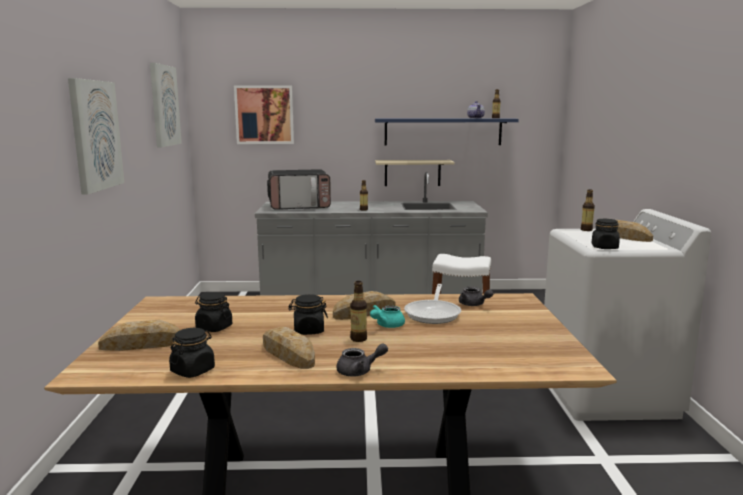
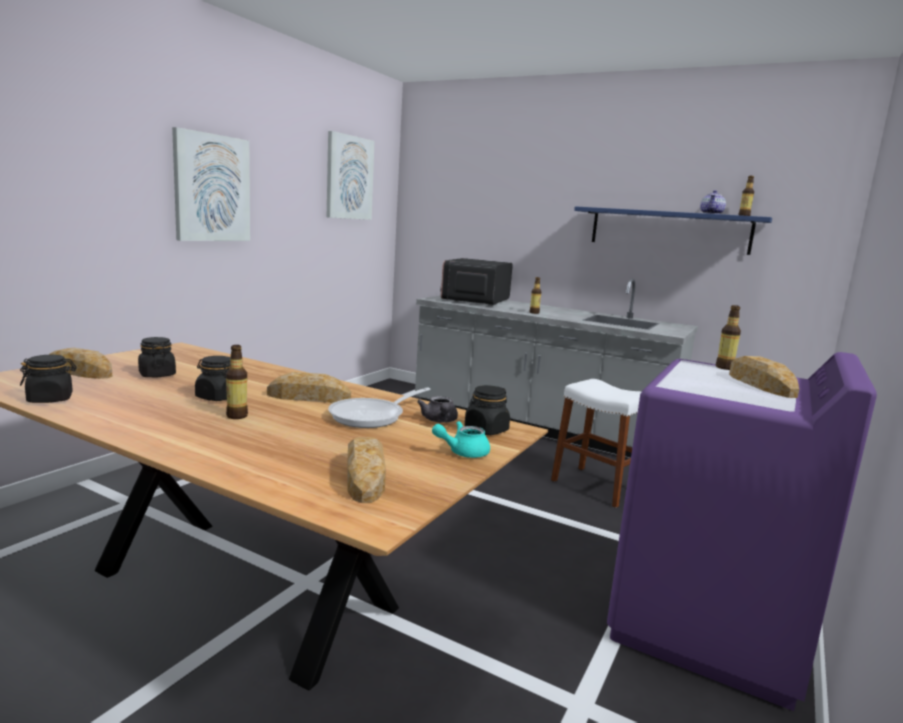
camera: 30 degrees right, 0 degrees up
(264, 115) = (466, 197): picture -> none
(288, 354) = (147, 409): bread -> bread (365, 476)
(299, 206) = (475, 300): microwave -> microwave turned 90 degrees clockwise
(359, 371) = (156, 441): grey teapot -> none
(386, 325) = (295, 413): turquoise teapot -> turquoise teapot (462, 452)
(412, 173) = (622, 279): beige shelf -> none
(604, 247) = (684, 388): black jar -> black jar (486, 430)
(607, 394) = (707, 626): white washing machine -> purple washing machine

